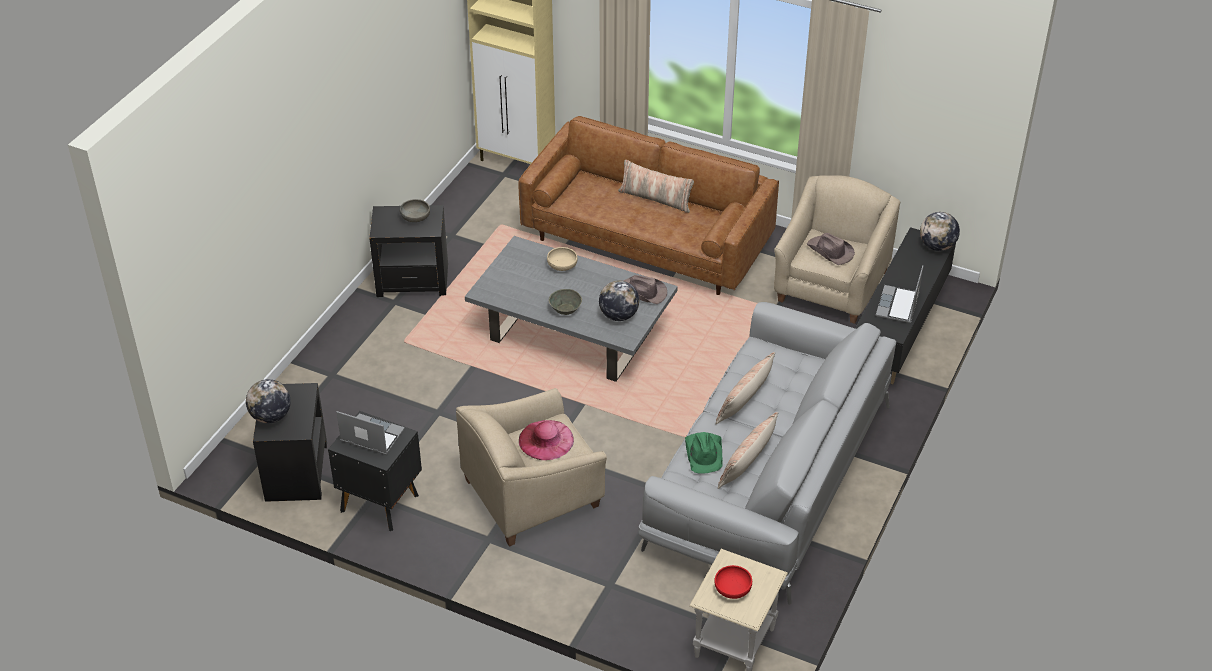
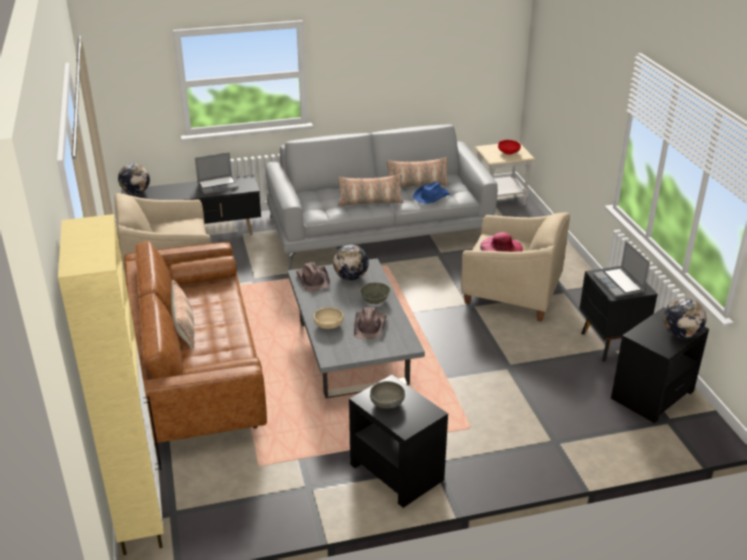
camera: 130 degrees left, 10 degrees down
(704, 453) = (431, 196): green hat -> blue hat
(830, 251) = (179, 228): brown hat -> brown hat (370, 326)

